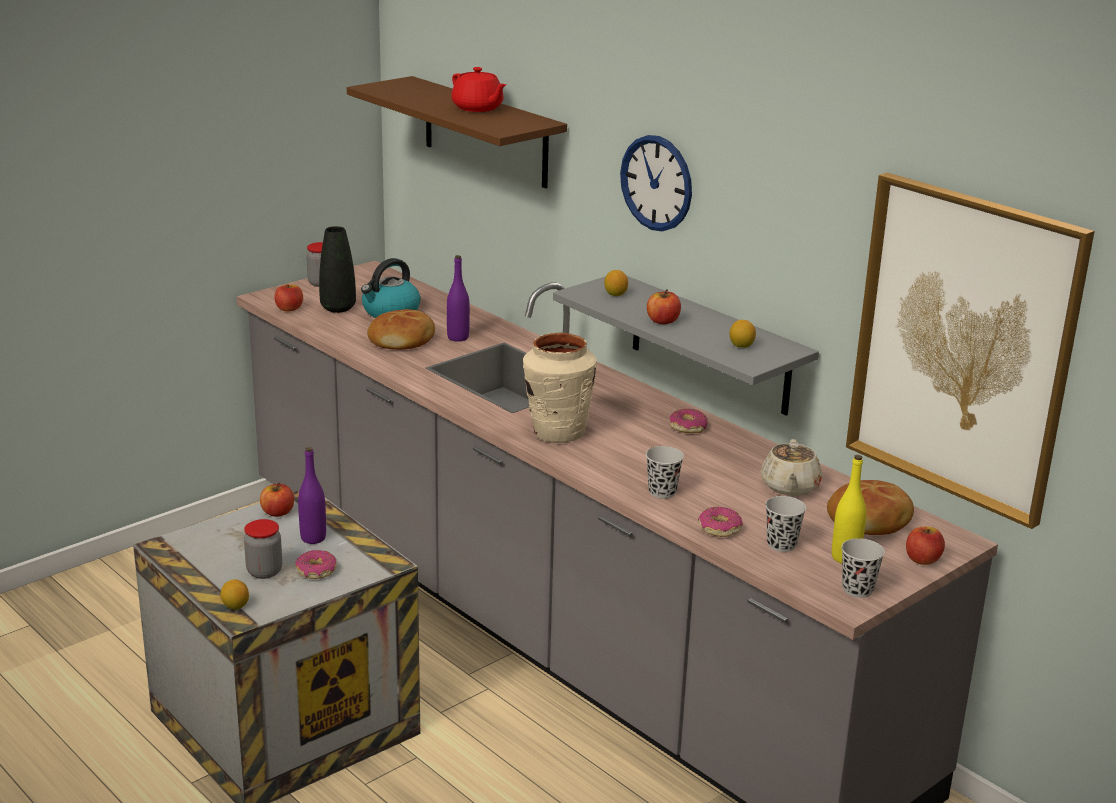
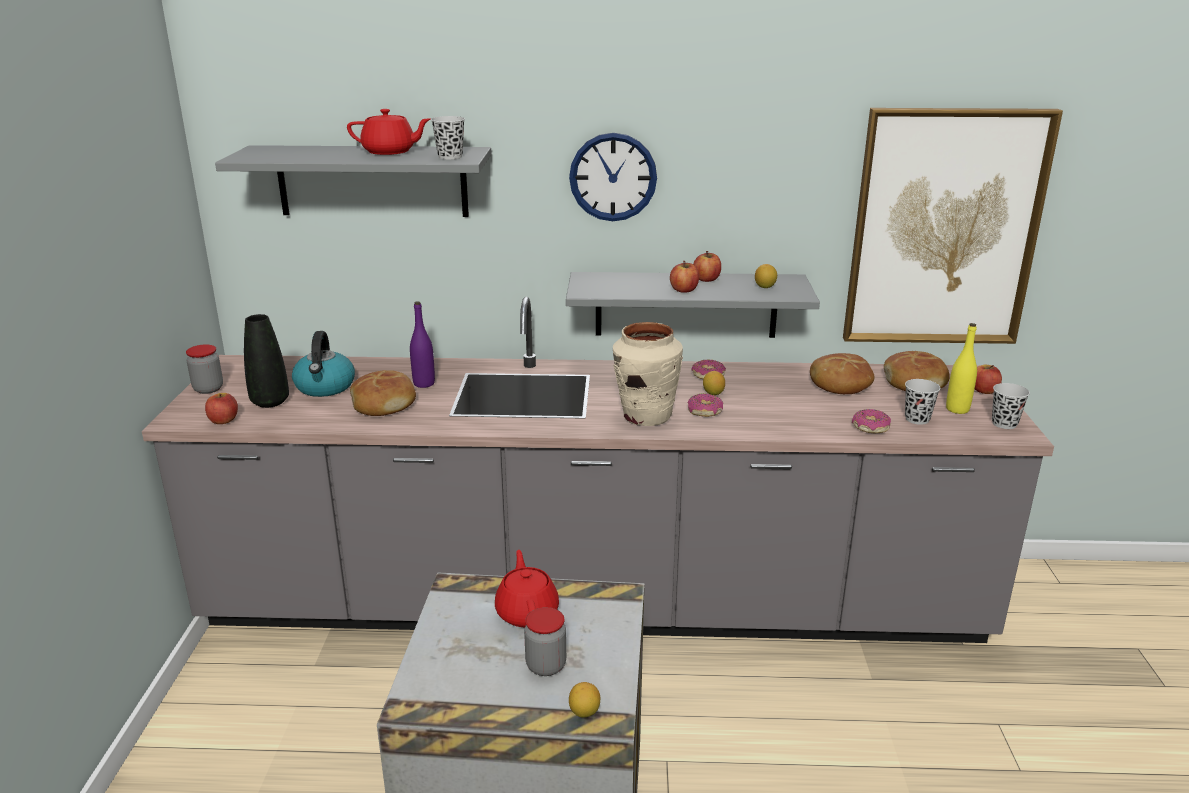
camera: 45 degrees left, 0 degrees up
(277, 512) = (455, 610): apple -> apple (706, 279)
(313, 538) = (527, 612): purple bottle -> red teapot
(316, 571) = (584, 637): donut -> donut (705, 411)
(485, 132) = (372, 181): brown shelf -> grey shelf
(615, 294) = (610, 285): lemon -> lemon (713, 393)
(662, 492) = (791, 422): black cup -> black cup (450, 157)
(789, 487) = (840, 384): beige teapot -> bread

